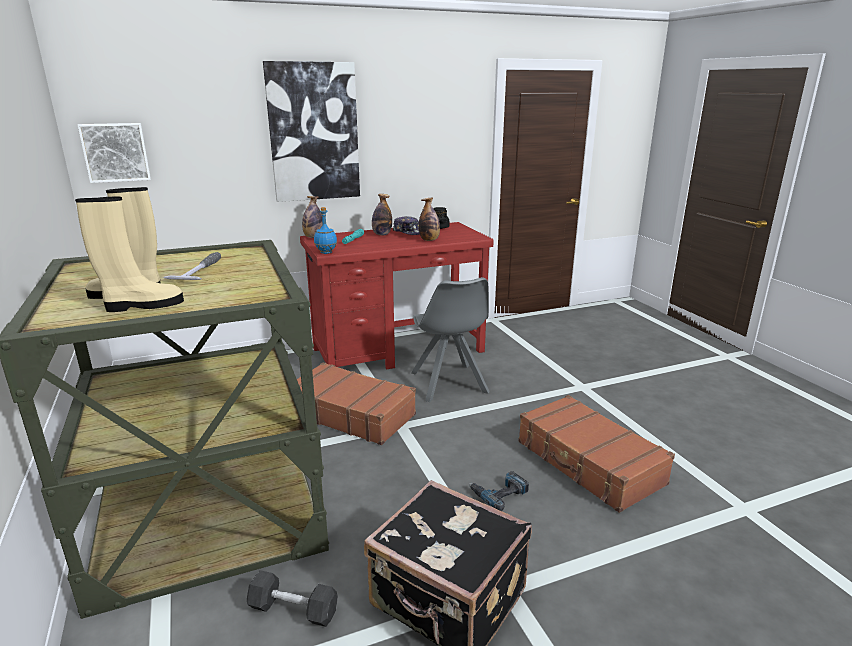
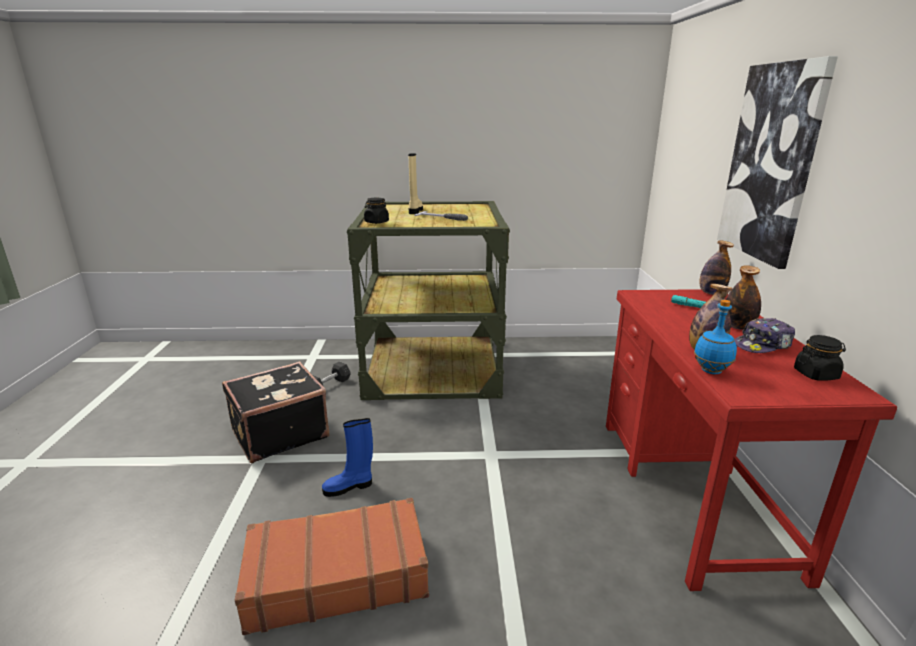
camera: 110 degrees right, 0 degrees up
(115, 152) = (668, 157): picture -> none
(142, 305) = (389, 212): beige boot -> none
(249, 294) = (376, 222): none -> black jar
(326, 253) = (632, 293): blue bottle -> blue bottle (710, 371)
(351, 413) = (527, 430): brown suitcase -> none
(449, 384) = (575, 513): grey chair -> none
(499, 493) = (349, 487): power drill -> blue boot

